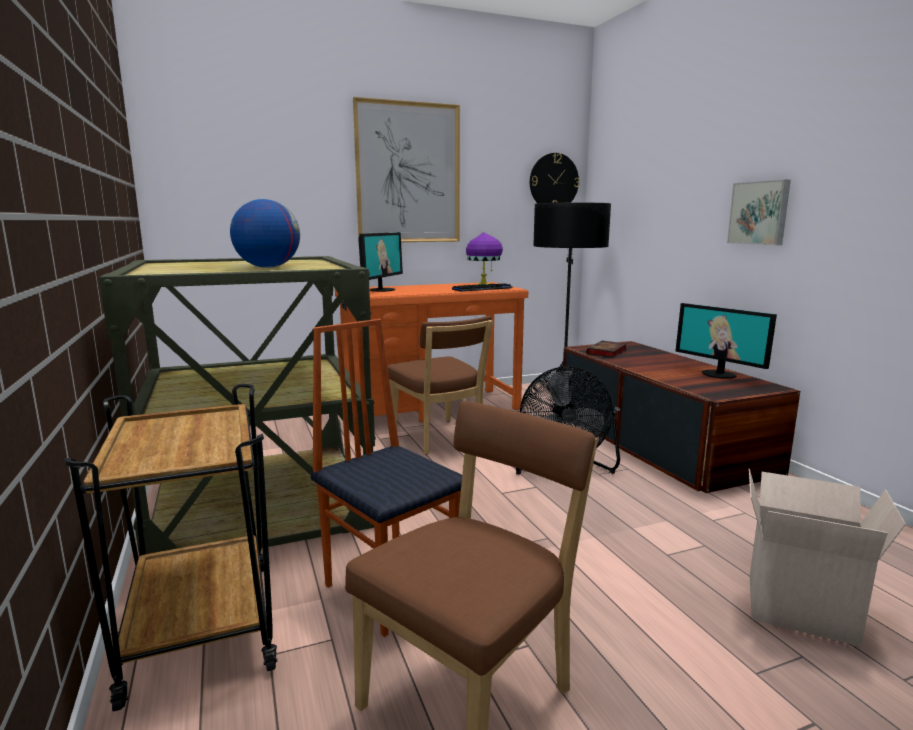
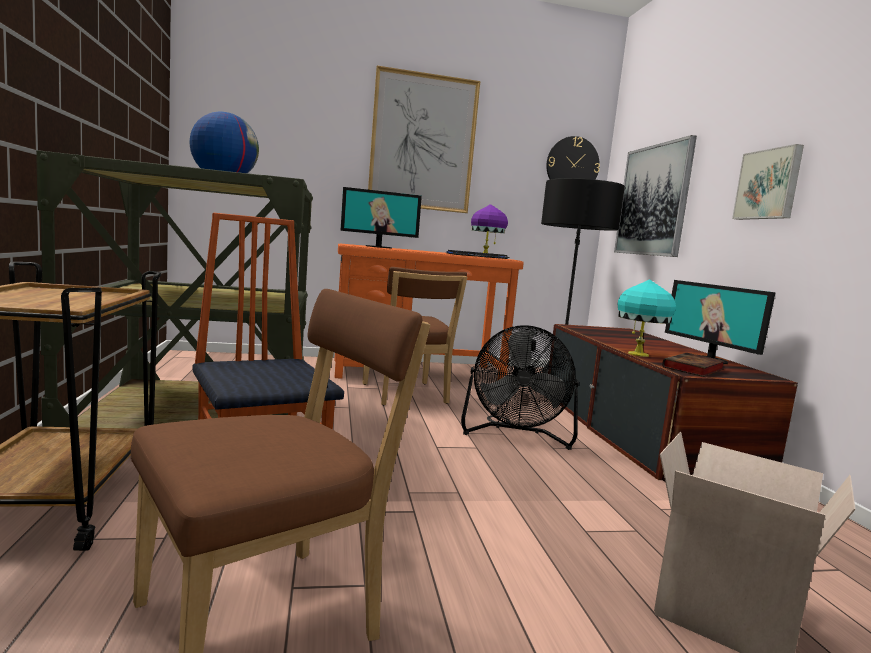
camera: 10 degrees right, 5 degrees down
(382, 290) = (378, 247): monitor -> monitor turned 45 degrees clockwise
(607, 352) = (597, 332): book -> book (693, 369)
(640, 218) = (653, 200): none -> picture
(661, 378) = (638, 354): none -> turquoise table lamp

